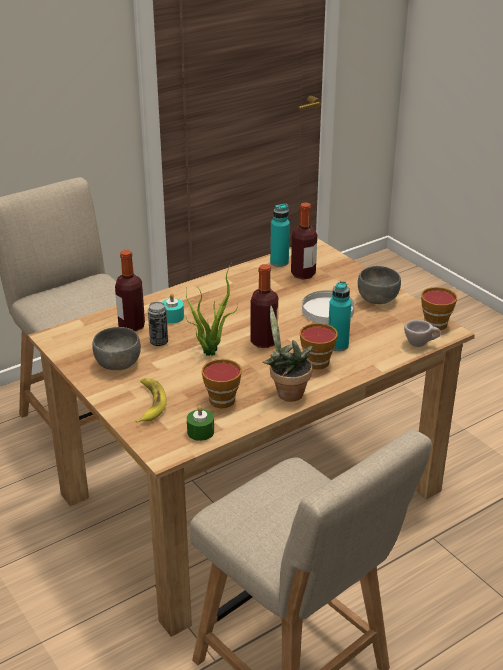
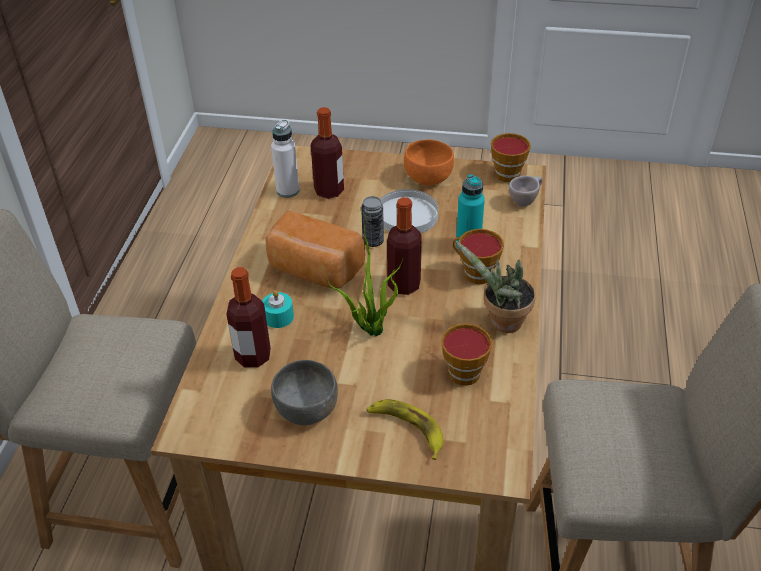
camera: 45 degrees left, 10 degrees up
(159, 342) = (309, 354): can -> can (373, 241)
(200, 432) = (497, 421): green candle -> none
(226, 307) = (313, 271): none -> bread
(279, 262) = (287, 191): turquoise bottle -> white bottle
(377, 298) = (427, 177): grey bowl -> orange bowl

